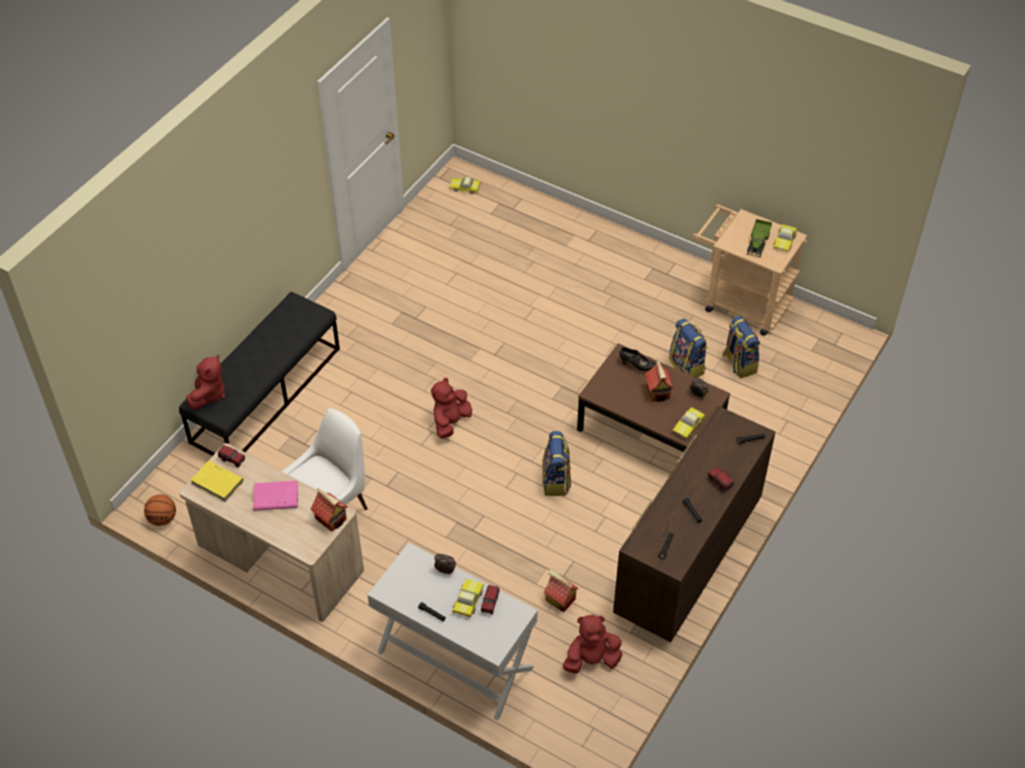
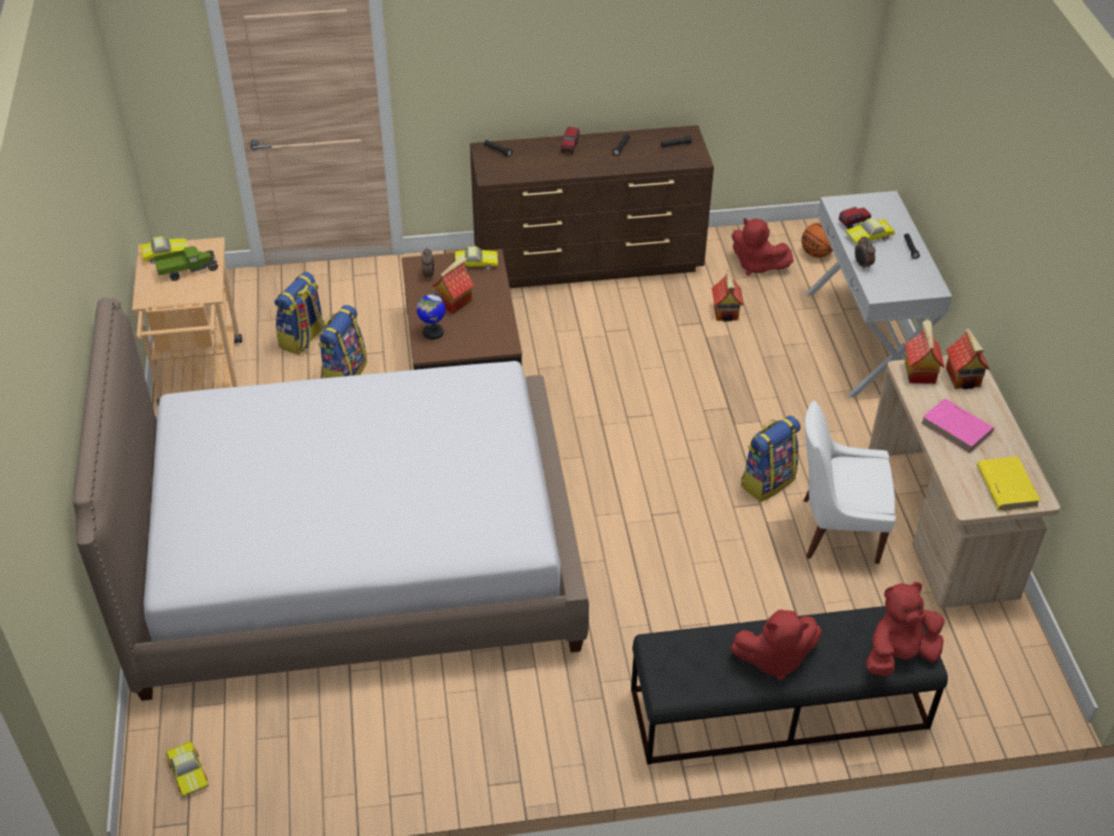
camera: 130 degrees left, 5 degrees down
(162, 519) = (1036, 664): basketball -> basketball (816, 253)
(232, 460) = (968, 495): toy truck -> none
(303, 537) = (963, 377): none -> toy house
(450, 422) = (622, 508): red plush toy -> red plush toy (774, 658)
(532, 297) = (354, 557): none -> bed
(556, 481) = (603, 384): backpack -> backpack (767, 481)
(637, 366) = (432, 332): black shoe -> globe

